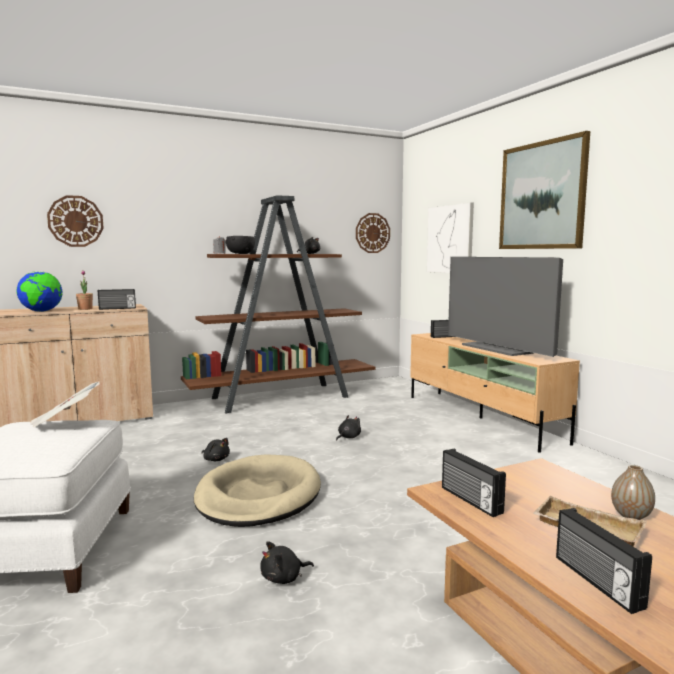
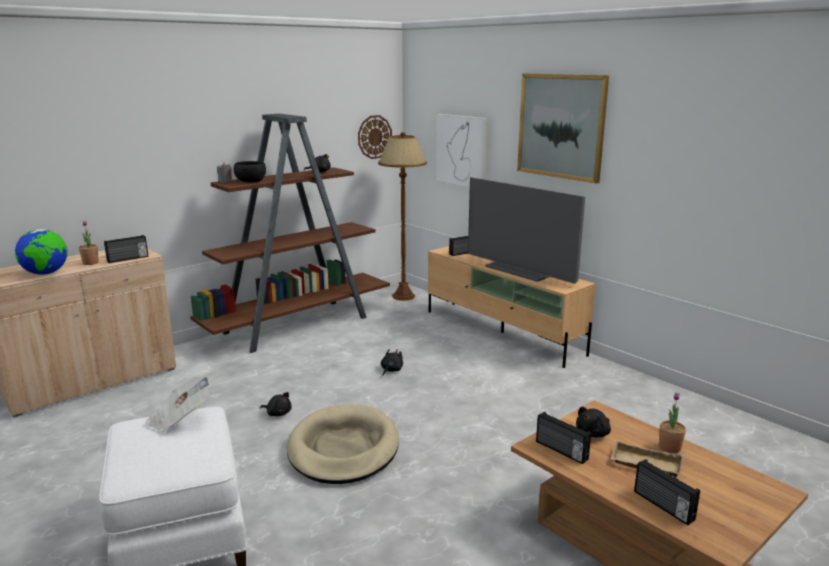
camera: 15 degrees left, 10 degrees up
(75, 221) = (58, 159): wall clock -> none
(283, 578) = (409, 524): black plush toy -> black plush toy (593, 433)
(393, 385) = (403, 296): none -> brown floor lamp
(631, 515) = (669, 448): vase -> potted plant

